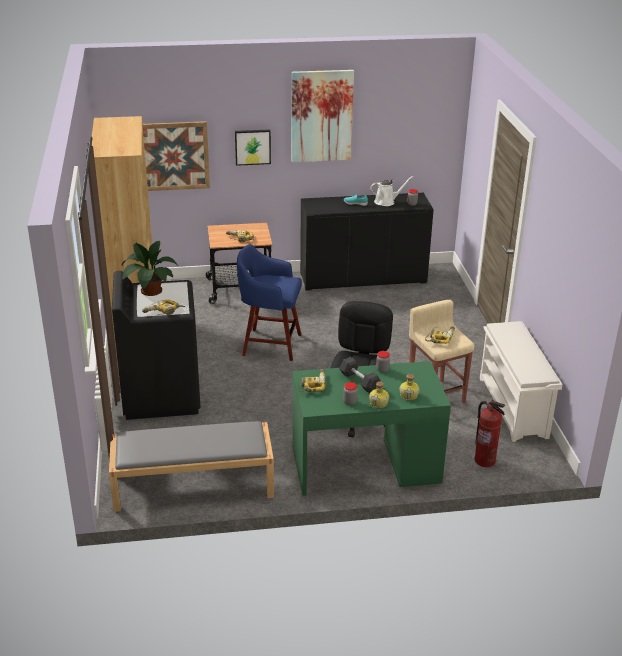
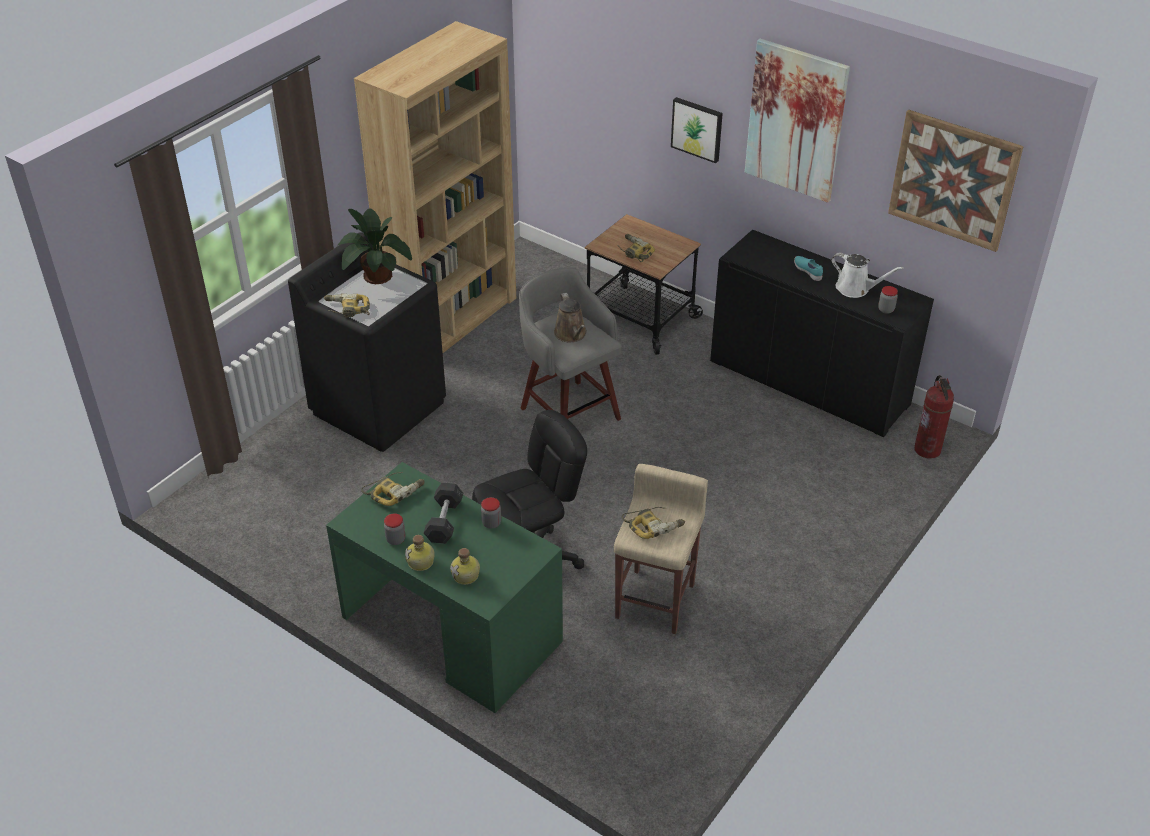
camera: 45 degrees right, 10 degrees up
(173, 156) = (598, 102): picture -> picture (953, 180)
(192, 485) = (268, 530): grey bench -> none
(269, 344) = (568, 411): blue stool -> grey stool
(273, 283) = (571, 334): none -> brown watering can
(484, 460) = (583, 723): fire extinguisher -> fire extinguisher (927, 450)
(514, 408) = (725, 683): white shoe rack -> none

